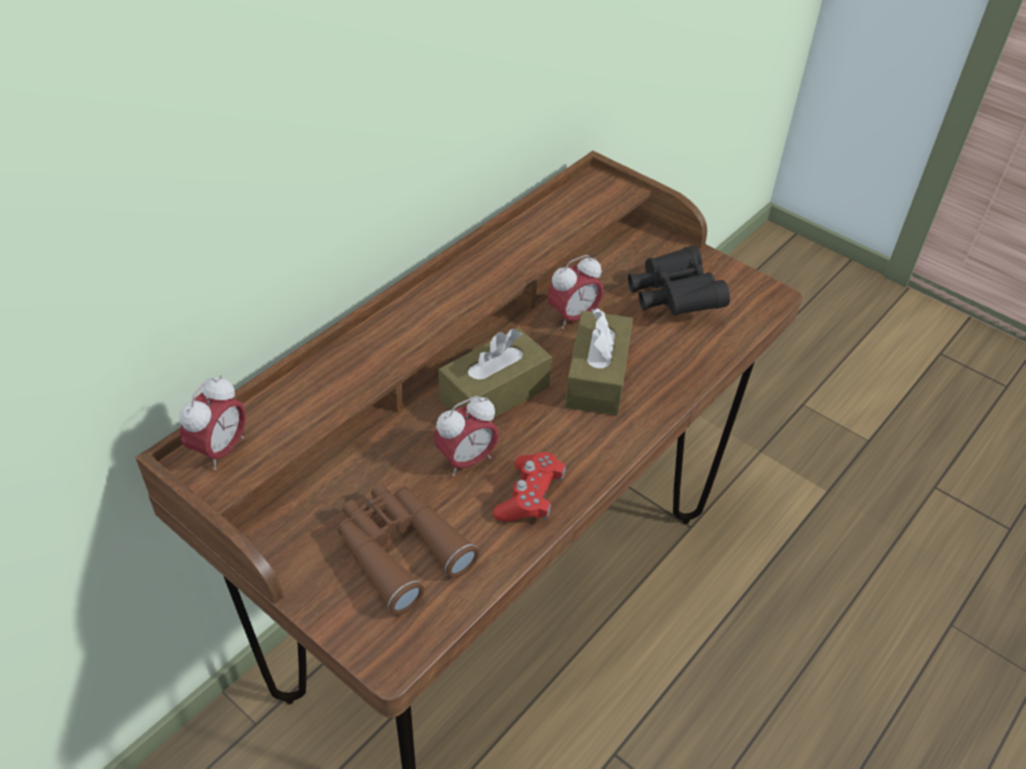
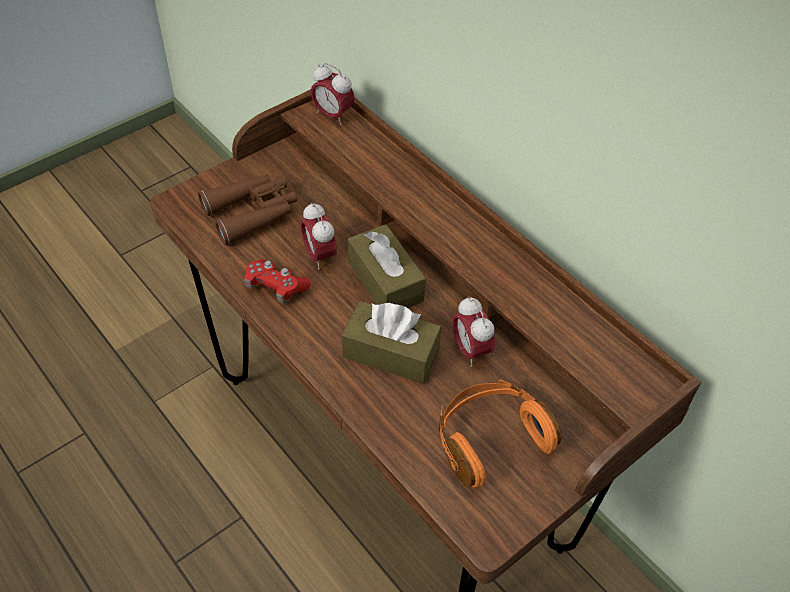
camera: 100 degrees right, 5 degrees up
(672, 298) = (490, 439): black binoculars -> orange headphones

